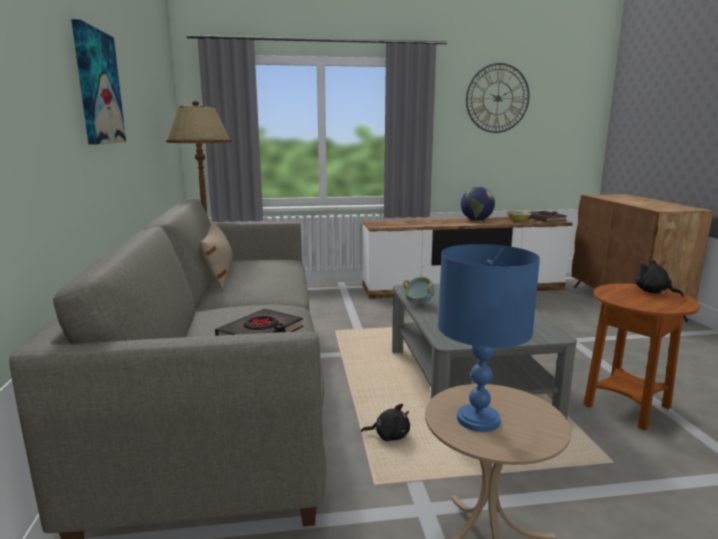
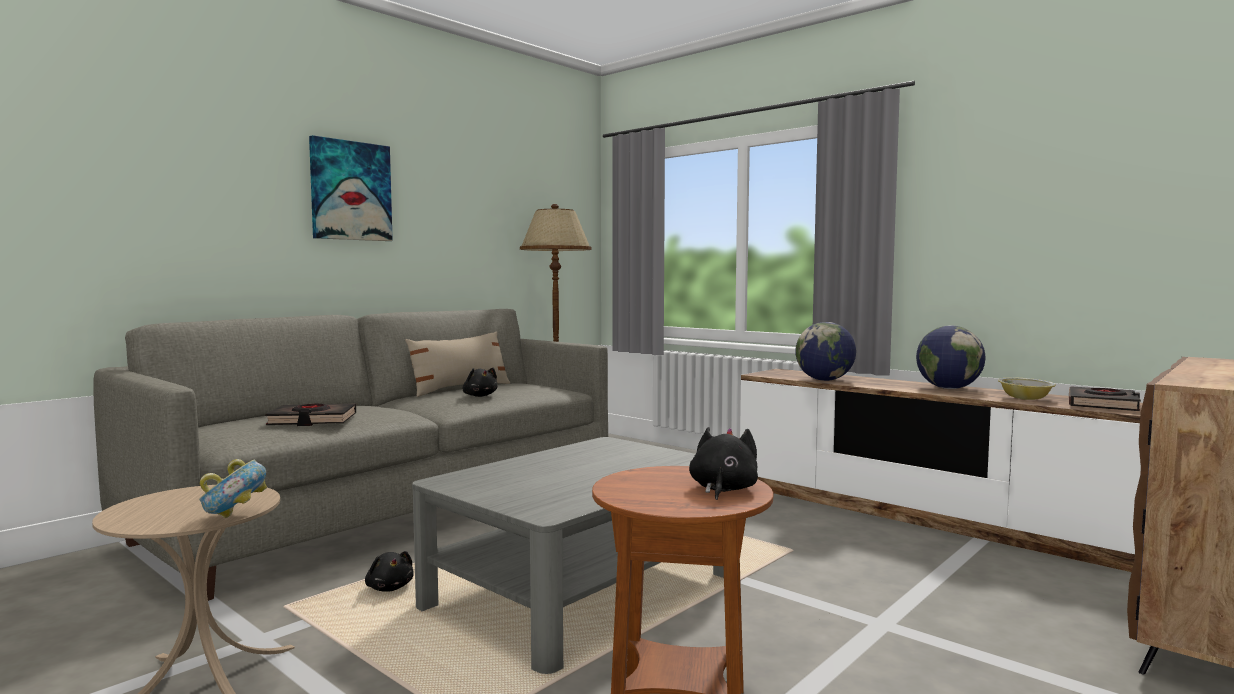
camera: 50 degrees right, 10 degrees down
(268, 278) = (480, 396): none -> black plush toy
(418, 224) = (824, 380): none -> globe
(419, 304) = (554, 453): bowl -> bowl (234, 517)
(477, 420) = (179, 501): blue table lamp -> none
(497, 98) = (1034, 163): wall clock -> none

